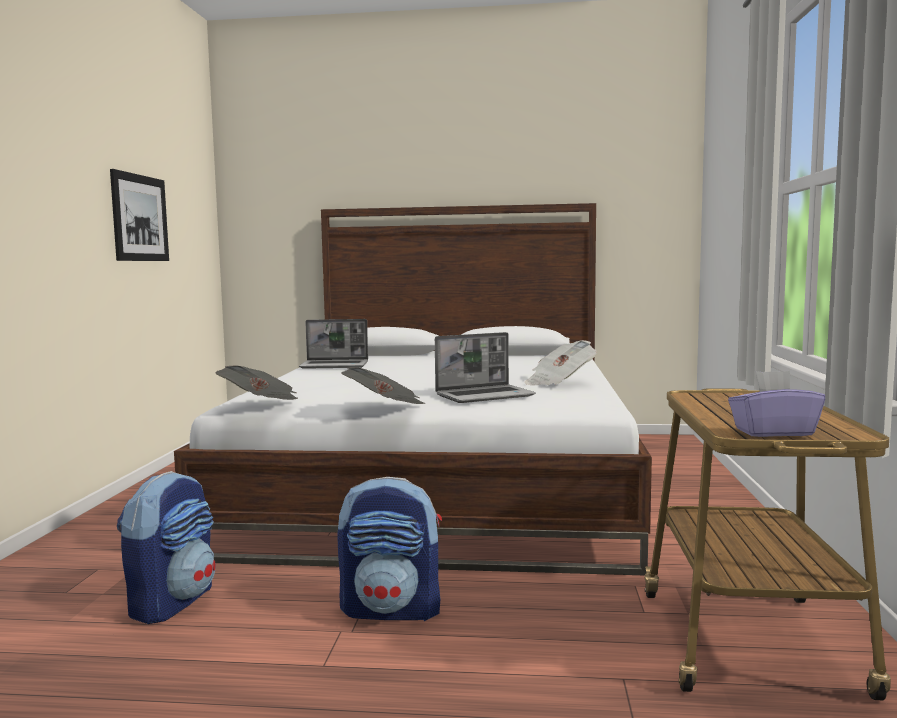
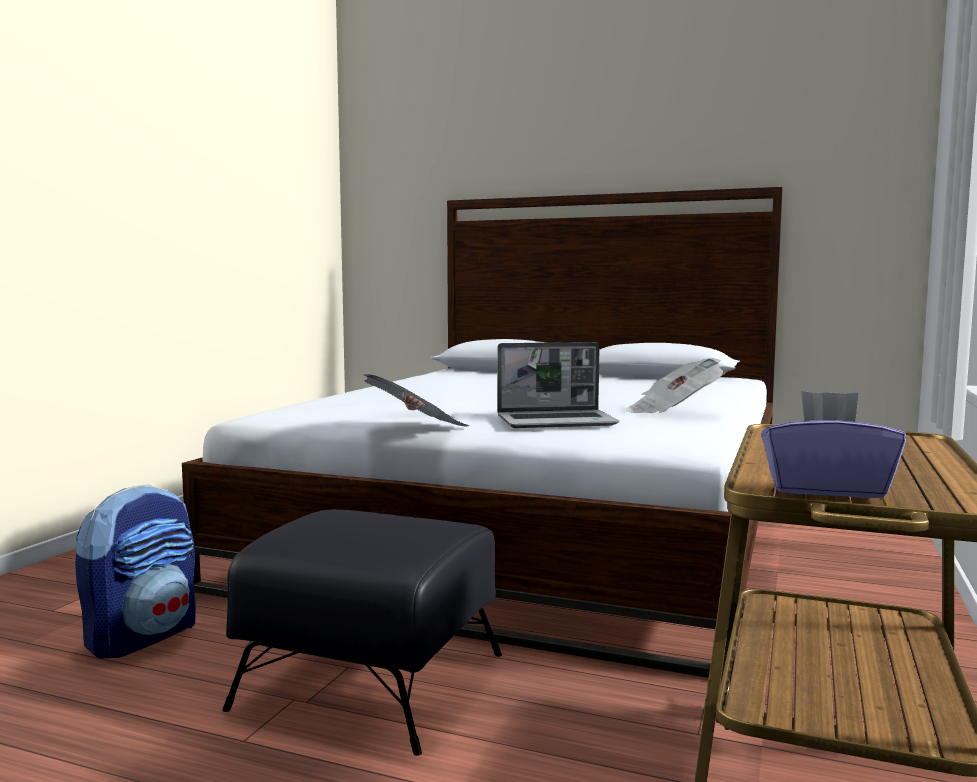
camera: 15 degrees right, 0 degrees up
(140, 218) = (229, 207): picture -> none
(261, 406) = (283, 417): newspaper -> none
(335, 365) = (432, 380): laptop -> none
(392, 610) = (373, 681): backpack -> black ottoman

